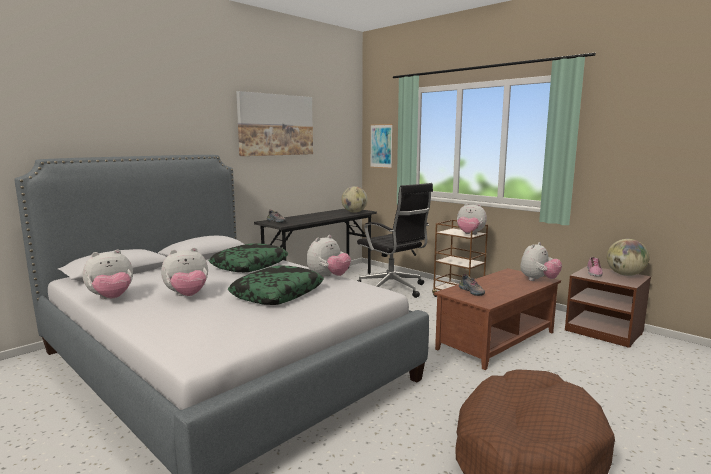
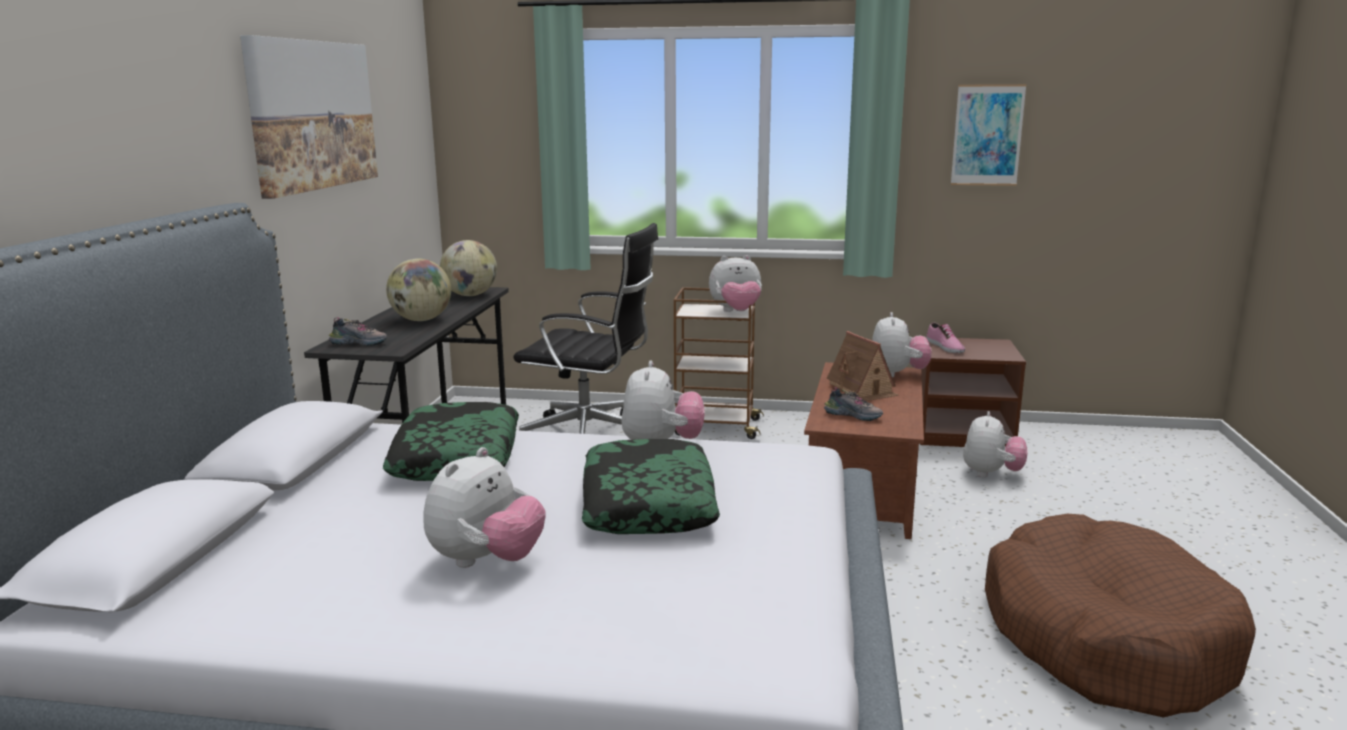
camera: 35 degrees left, 5 degrees up
(111, 298) = (315, 625): plush toy -> plush toy (991, 474)
(381, 146) = (488, 148): picture -> picture (987, 135)
(502, 282) = (862, 389): none -> toy house
(625, 275) = (983, 343): globe -> globe (421, 320)

